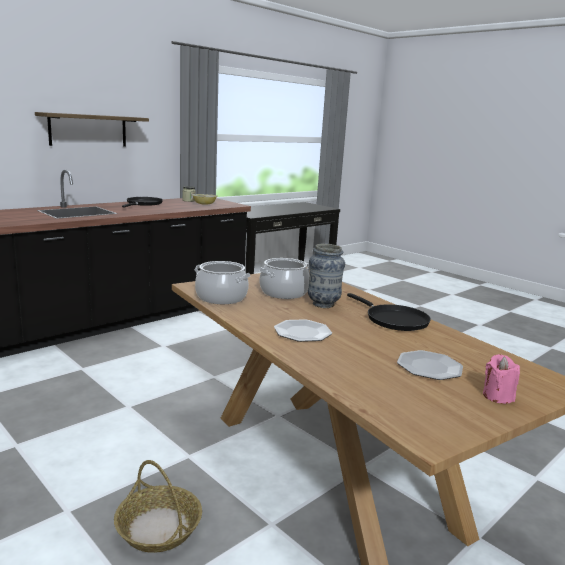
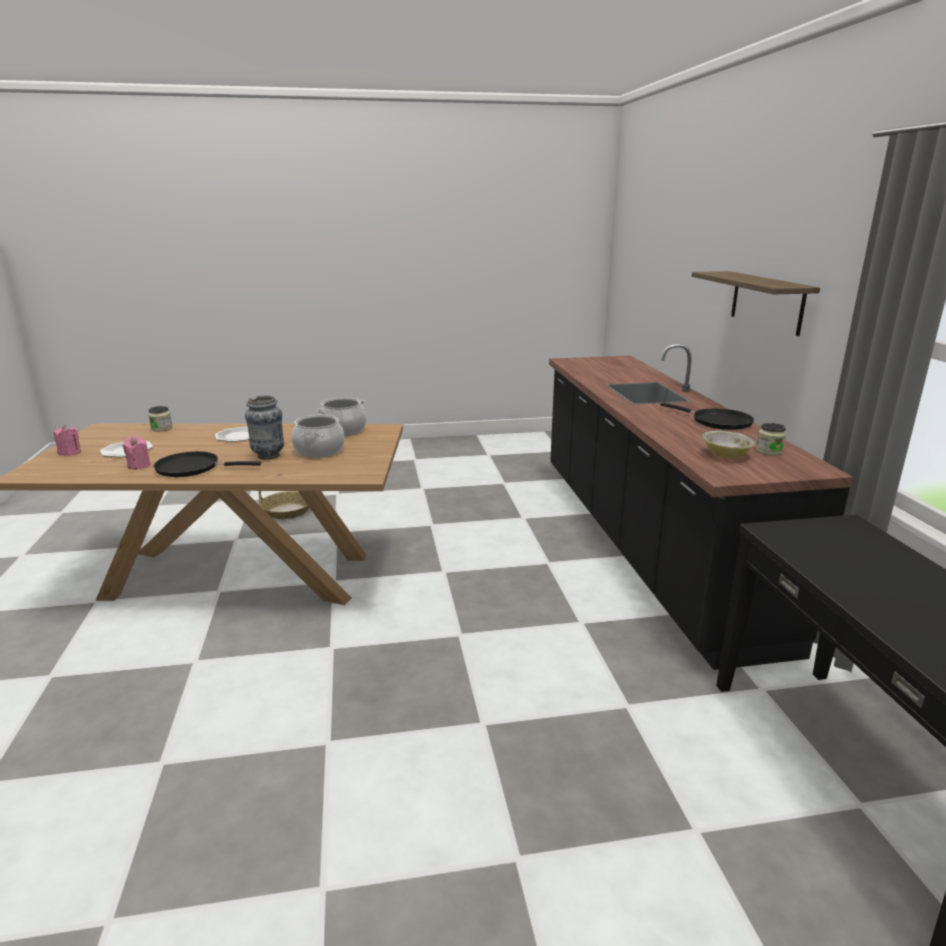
camera: 125 degrees right, 5 degrees up
(353, 385) = (162, 428): none -> jar
(434, 342) = (139, 465): none -> pink candle

